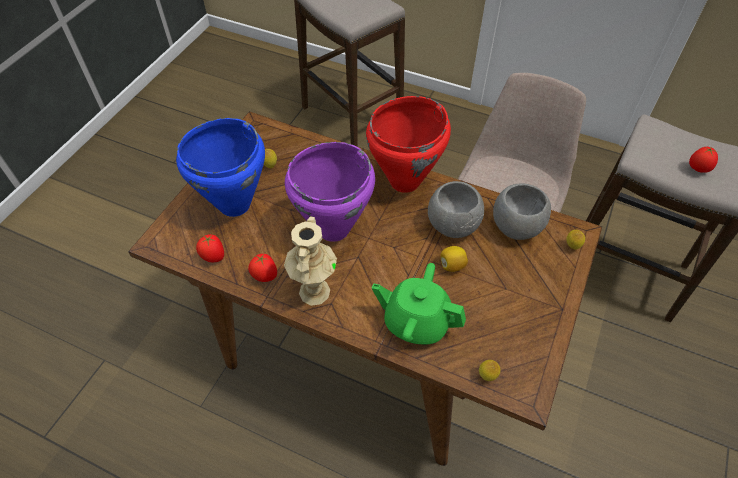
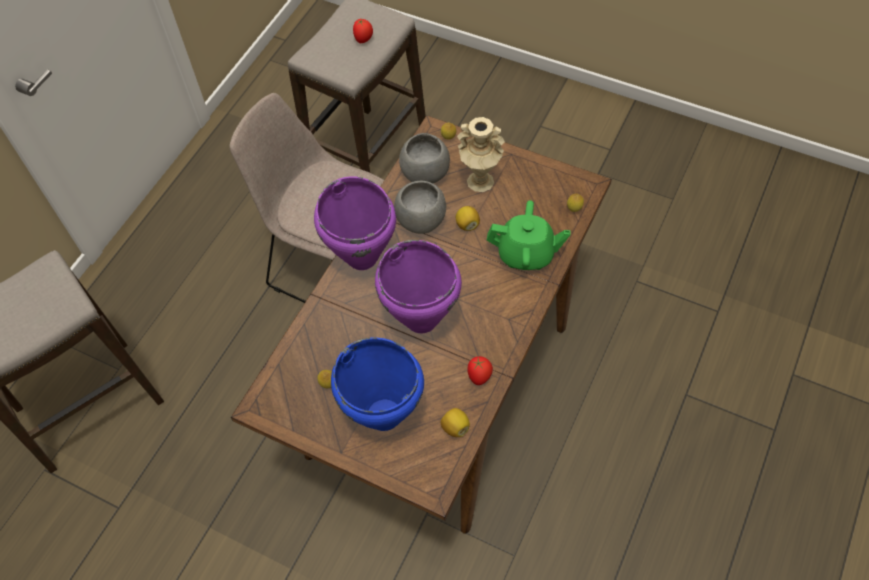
camera: 85 degrees left, 5 degrees up
(213, 257) = (455, 427): tomato -> lemon
(313, 291) = (495, 333): beige vase -> beige vase (480, 182)
(405, 181) = (362, 256): red cooking pot -> purple cooking pot
(416, 322) = (526, 254): green teapot -> green teapot turned 105 degrees counterclockwise

